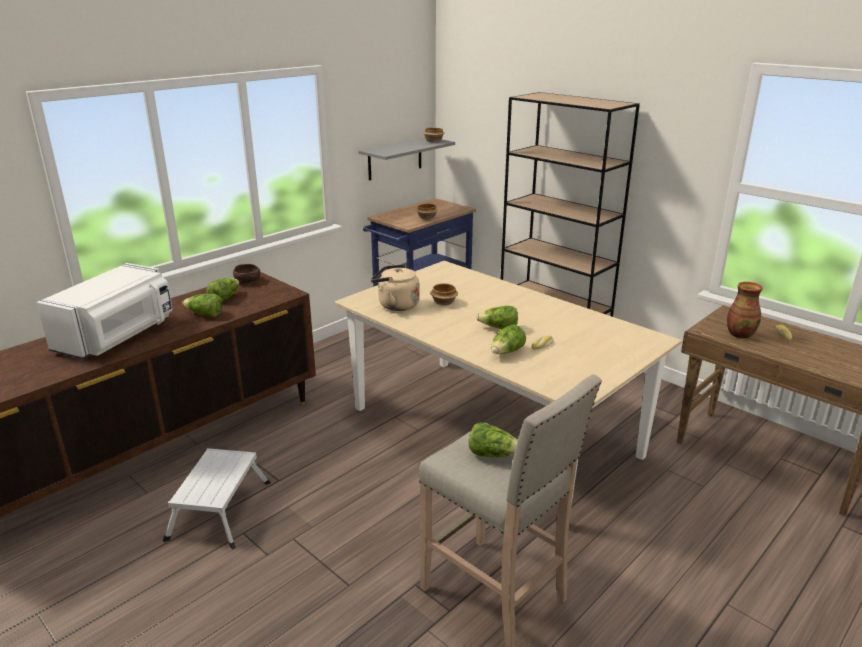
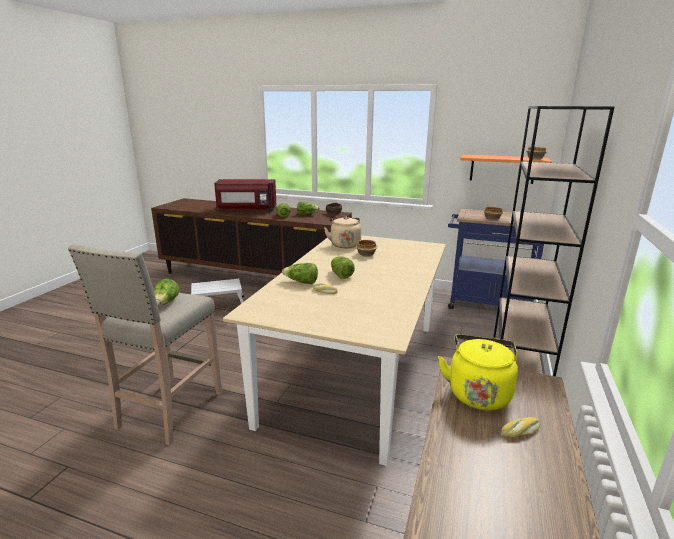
camera: 65 degrees right, 5 degrees down
(118, 336) = (246, 210): white microwave -> red microwave
(395, 158) = (502, 169): grey shelf -> orange shelf
(739, 334) = (478, 393): vase -> yellow kettle

